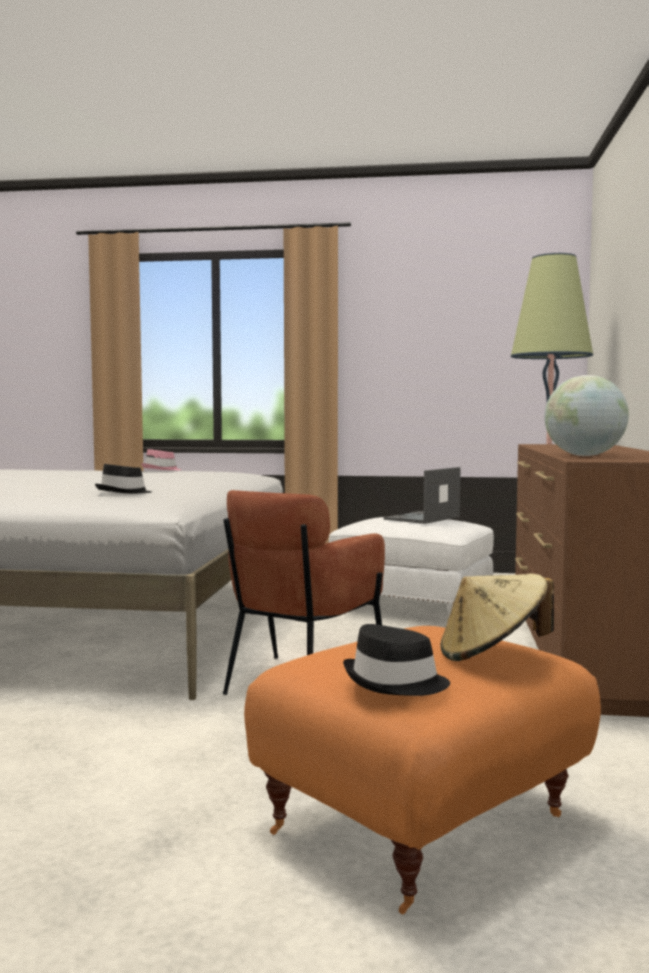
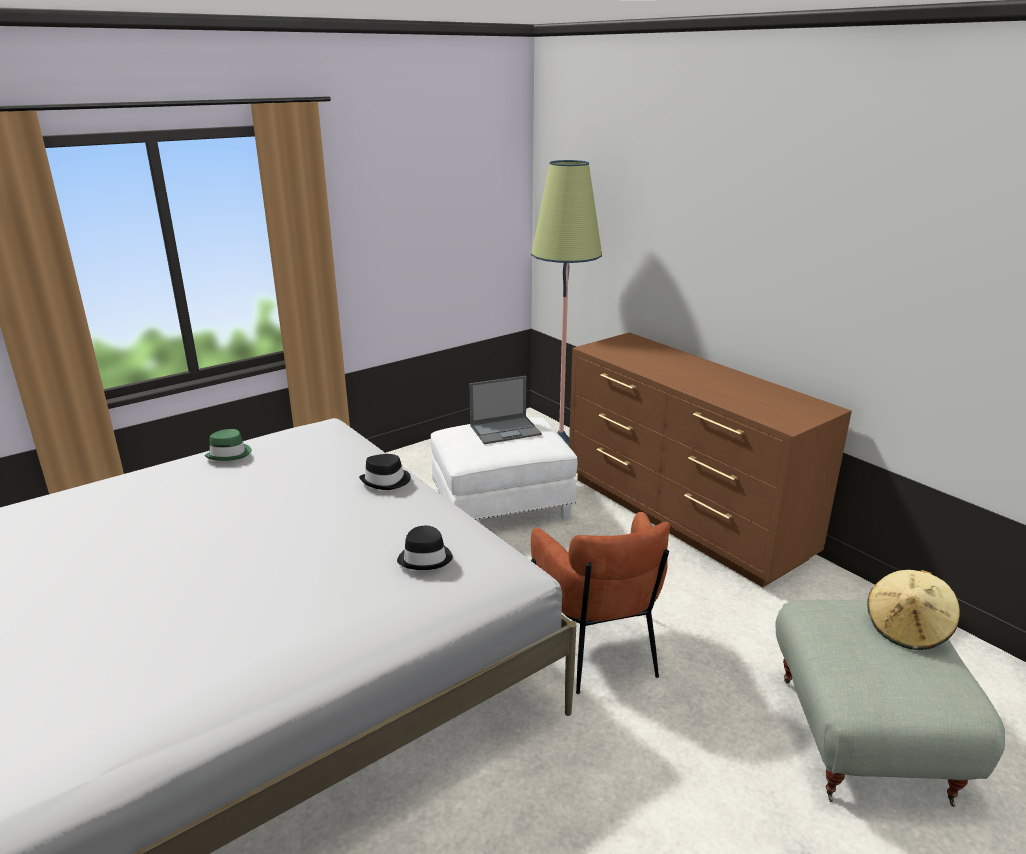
camera: 45 degrees left, 20 degrees up
(162, 470) = (230, 454): pink hat -> green hat
(395, 683) = (938, 691): black hat -> black hat (386, 481)
(422, 518) = (506, 430): laptop -> laptop turned 105 degrees counterclockwise
(423, 827) = (865, 738): orange ottoman -> grey ottoman
(584, 456) = (751, 407): globe -> none

